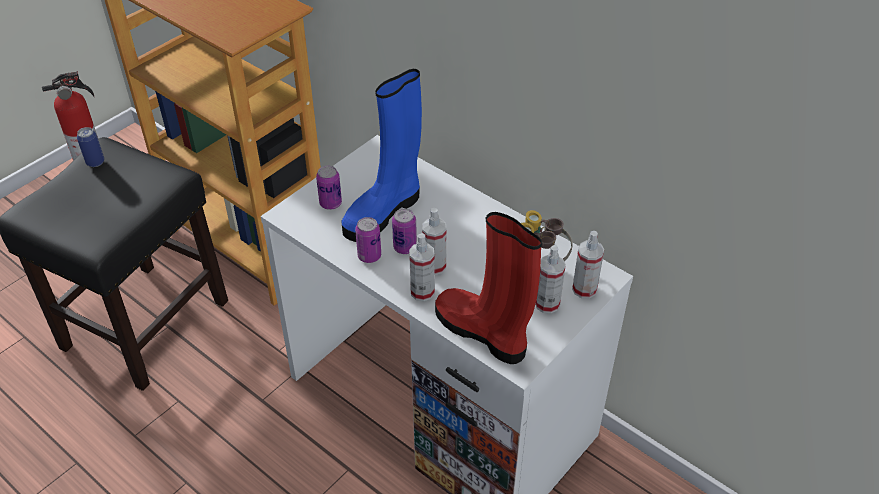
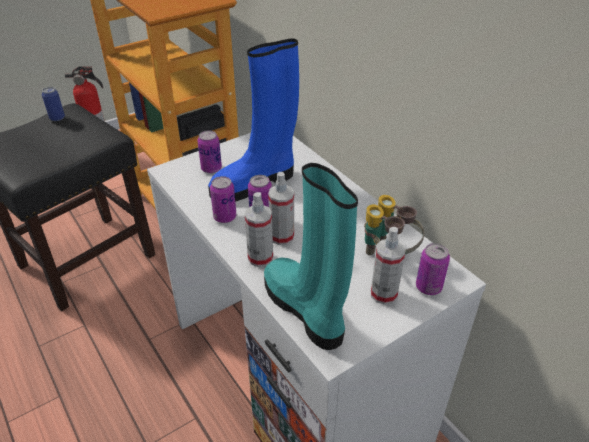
camera: 15 degrees right, 5 degrees down
(483, 333) = (306, 310): red boot -> turquoise boot
(584, 289) = (428, 287): spray bottle -> can

